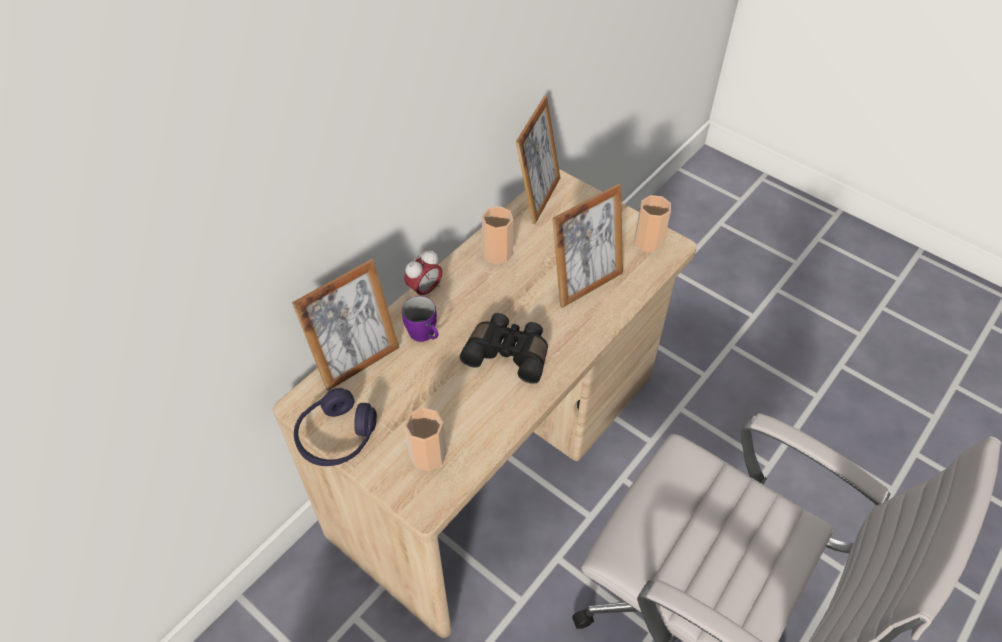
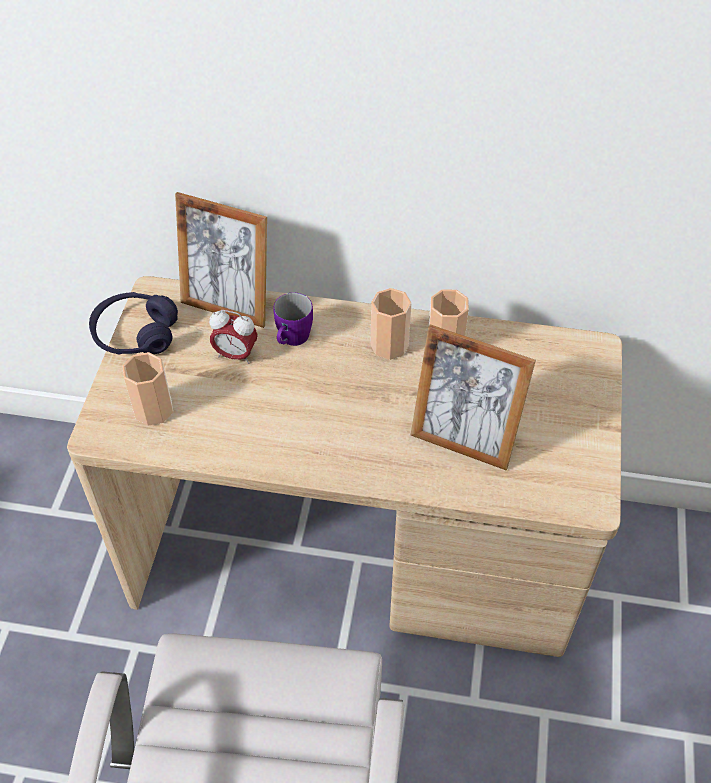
camera: 60 degrees right, 0 degrees up
(425, 290) = (349, 312): alarm clock -> alarm clock (235, 355)
(508, 353) = (316, 416): black binoculars -> none
(537, 198) = (556, 343): picture frame -> none
(648, 242) = (578, 476): cup -> cup (389, 345)

